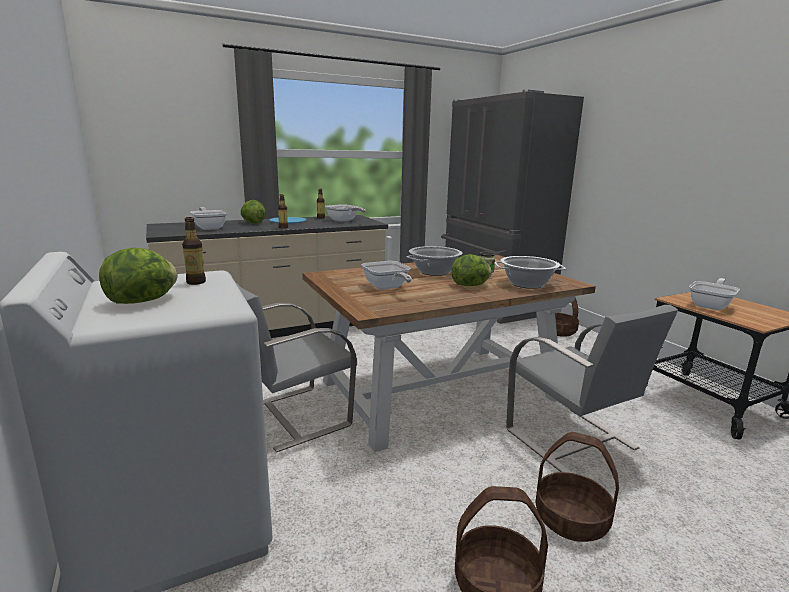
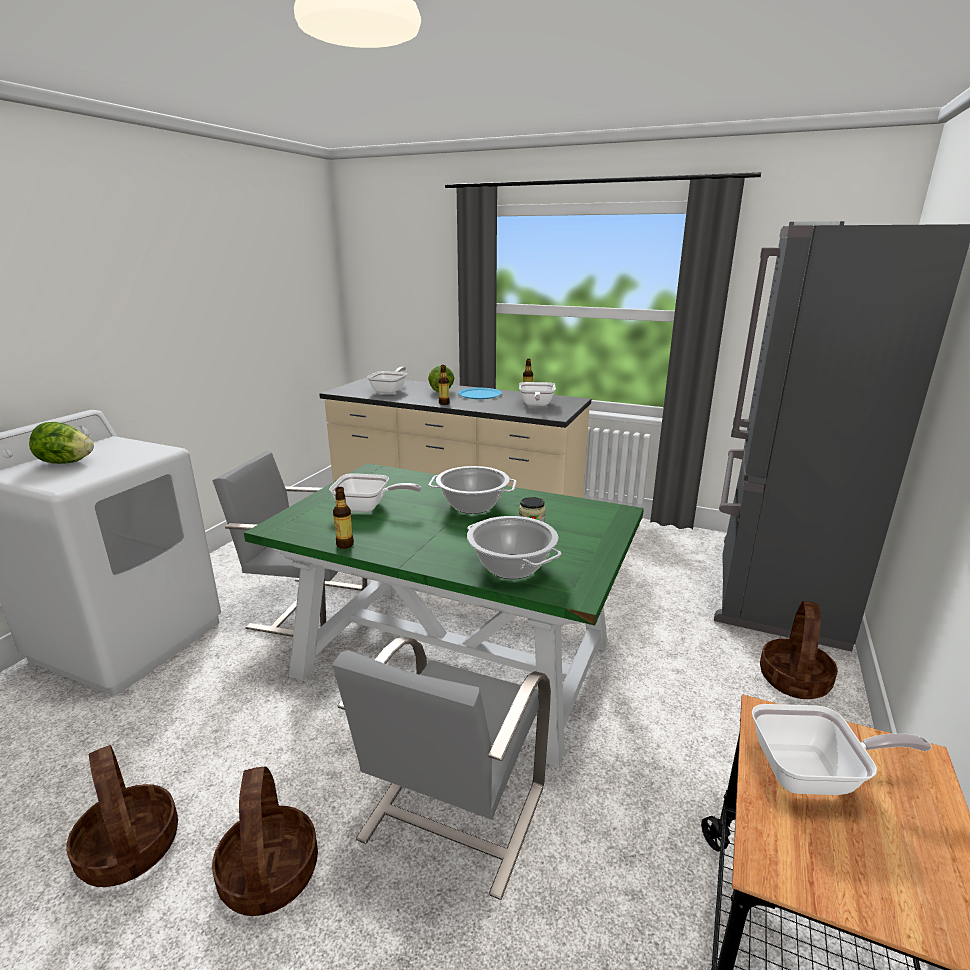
camera: 50 degrees right, 5 degrees up
(196, 282) = (131, 455): bottle -> bottle (345, 545)
(387, 288) = (368, 507): frying pan -> frying pan turned 105 degrees counterclockwise
(438, 390) = (453, 658): brown dining table -> green dining table
(470, 285) = (445, 539): lettuce -> none

